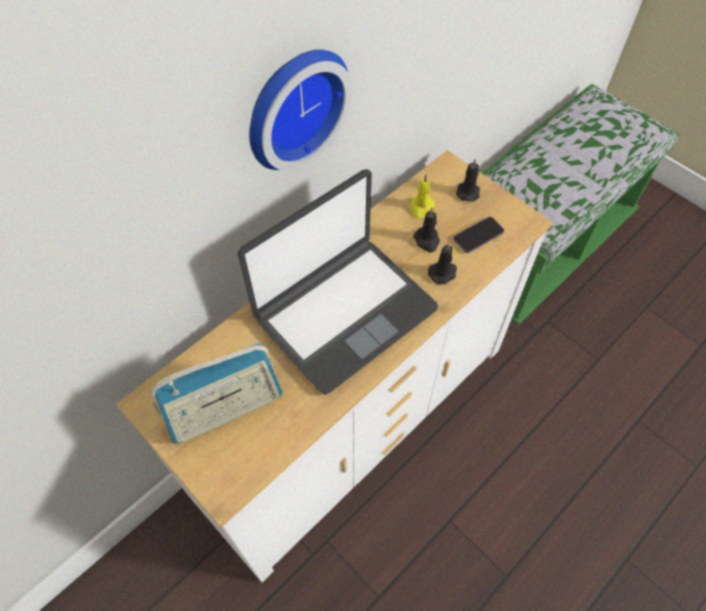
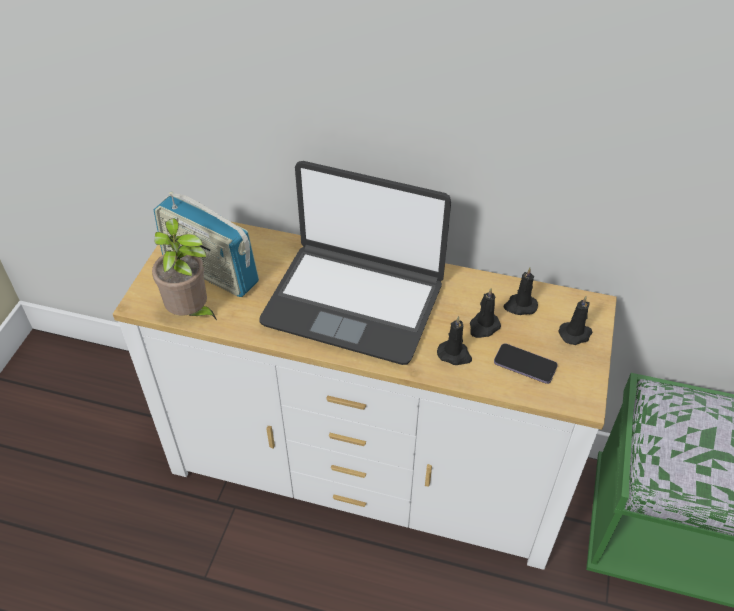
camera: 60 degrees right, 10 degrees down
(270, 449) = (191, 313): none -> potted plant
(293, 106) = (413, 87): wall clock -> none
(421, 208) = (520, 306): yellow candle -> black candle

